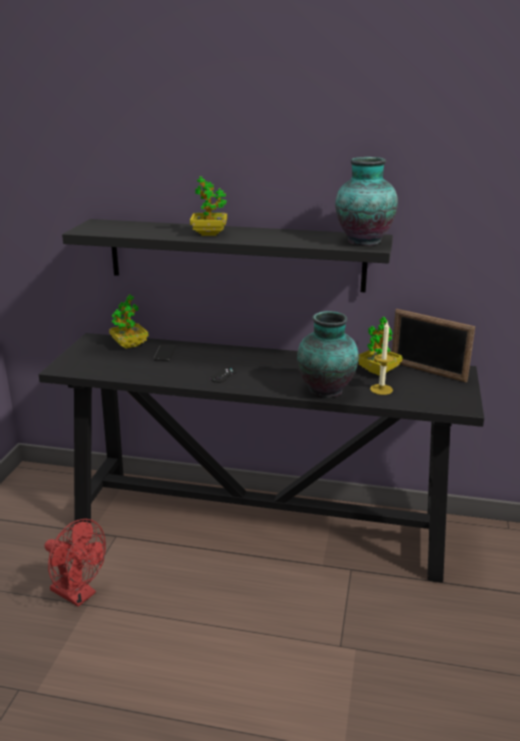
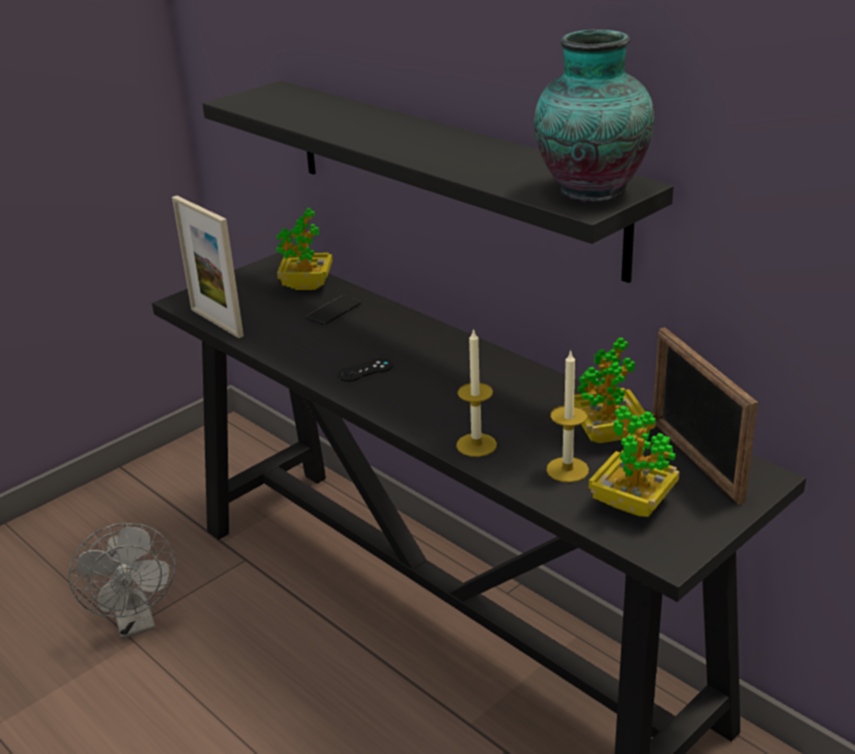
camera: 35 degrees right, 5 degrees up
(78, 594) = (136, 623): red fan -> grey fan
(100, 374) = (216, 322): none -> picture frame
(209, 233) = (382, 133): potted plant -> potted plant (632, 503)
(327, 391) = (476, 445): vase -> candle

